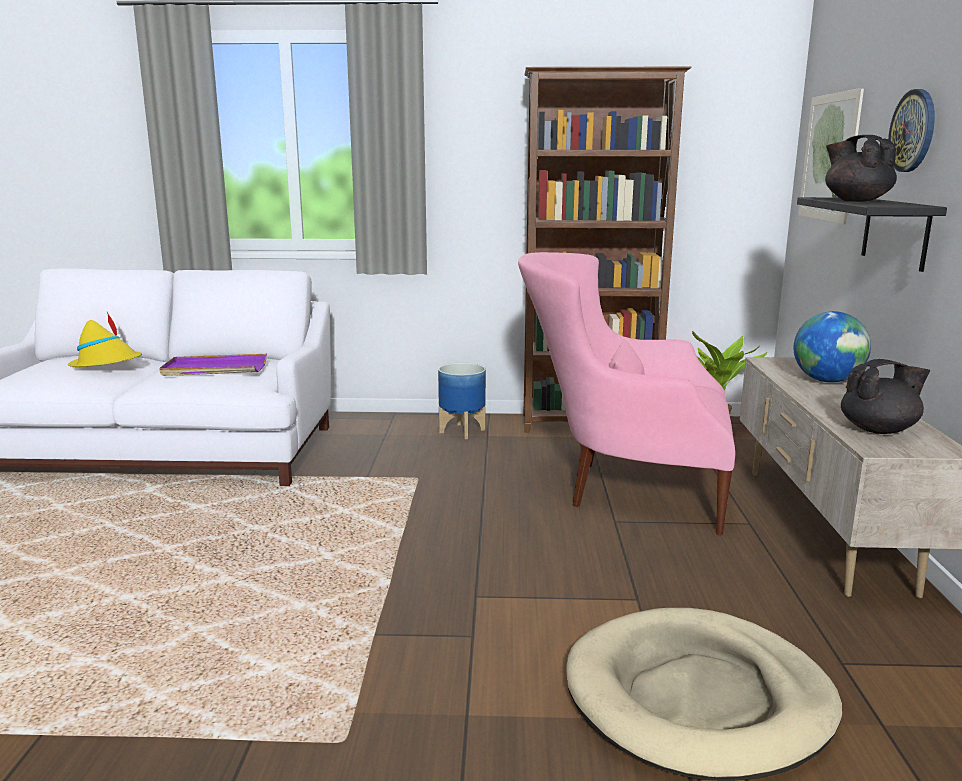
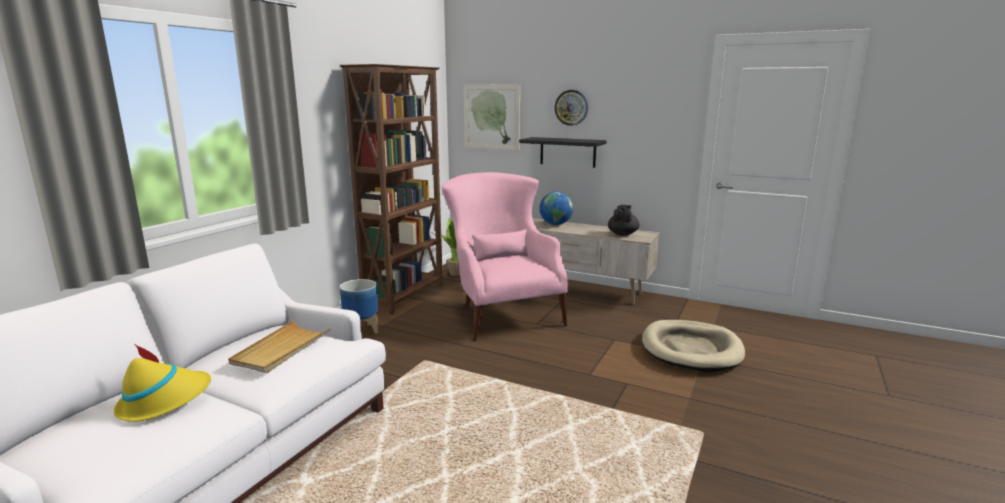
camera: 65 degrees left, 0 degrees up
(214, 369) = (281, 349): purple tray -> beige tray
(623, 488) = (501, 312): pink armchair -> pink armchair turned 120 degrees clockwise
(855, 201) = (560, 139): black teapot -> none

